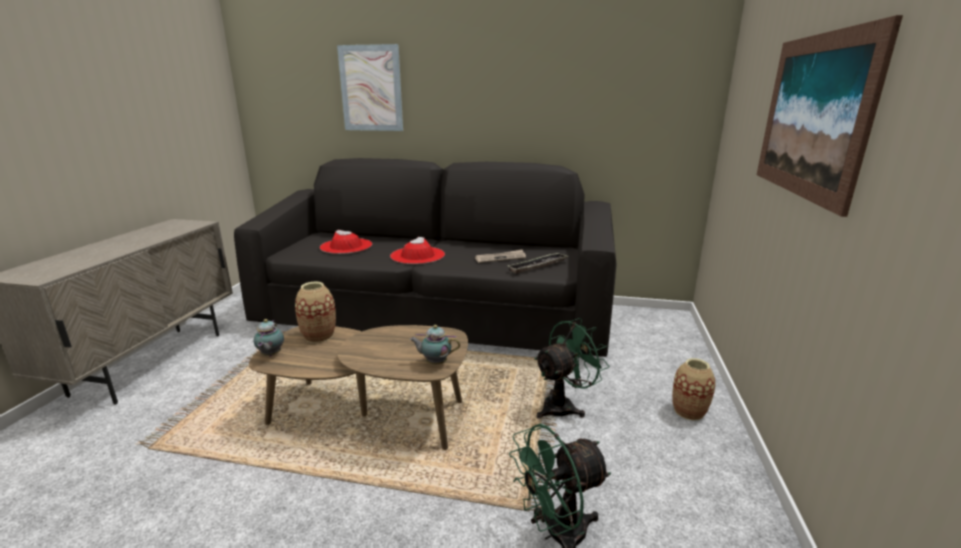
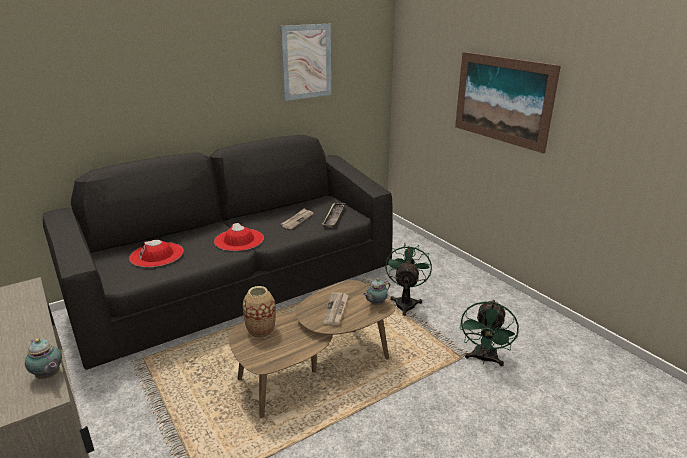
camera: 45 degrees left, 5 degrees up
(270, 355) = (257, 359): teapot -> teapot (49, 376)
(371, 88) = (119, 91): picture -> picture (306, 62)
(391, 348) = (336, 310): none -> newspaper
(689, 411) = (457, 274): vase -> none

